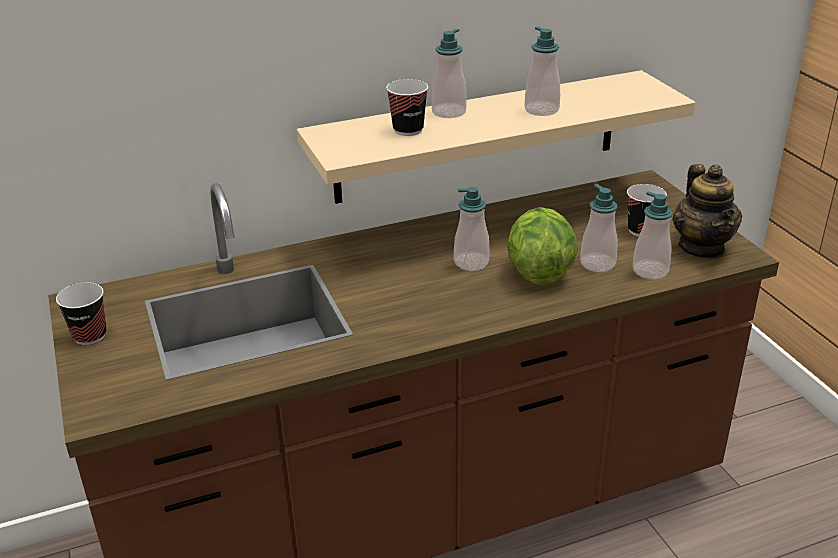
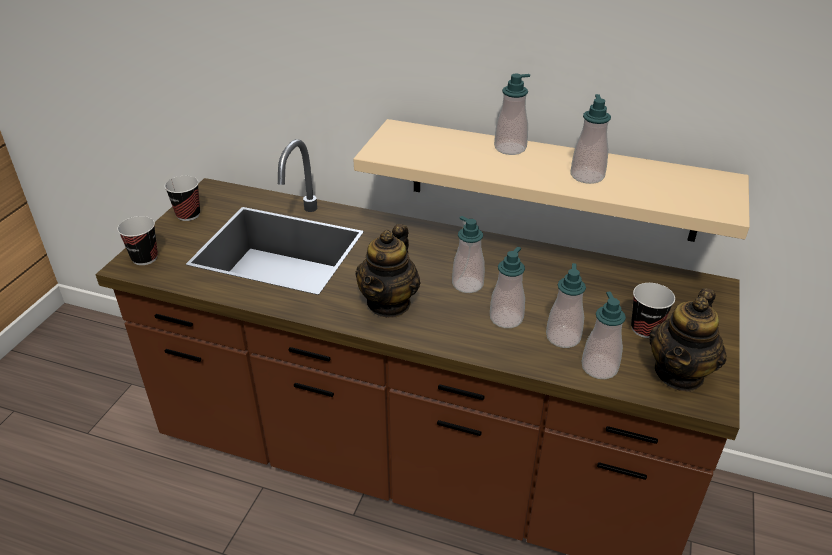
camera: 40 degrees right, 5 degrees up
(408, 130) = (456, 150): cup -> cup (145, 258)
(429, 308) = (389, 303): none -> teapot
(538, 272) = (506, 318): lettuce -> soap dispenser

